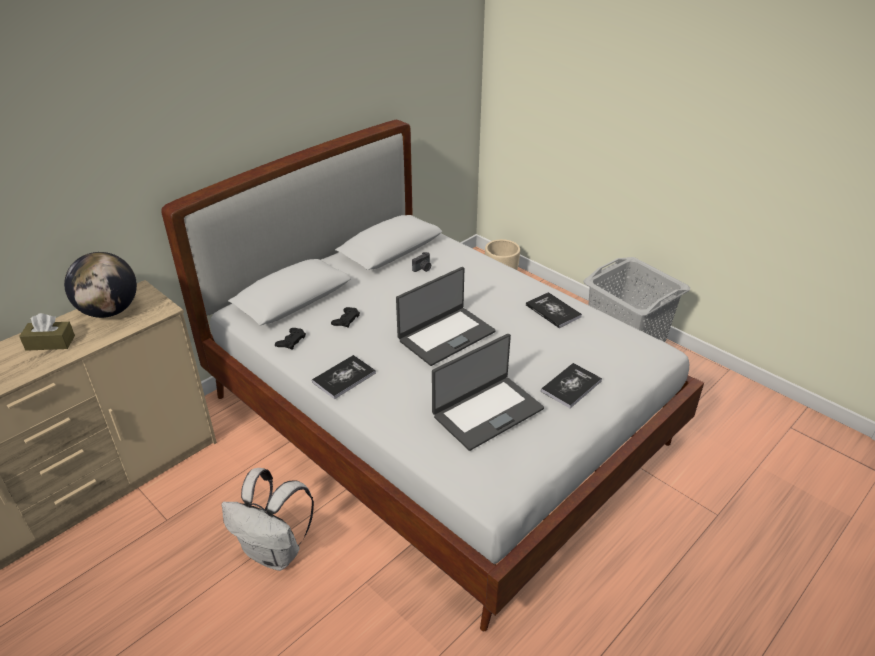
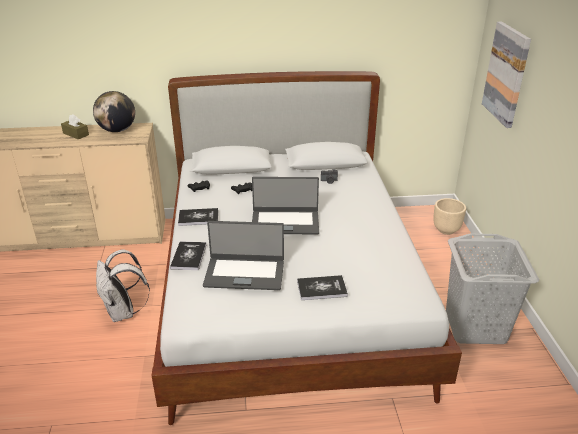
camera: 40 degrees right, 5 degrees down
(546, 86) = (506, 74): none -> picture
(553, 311) = (379, 240): book -> book (188, 256)

